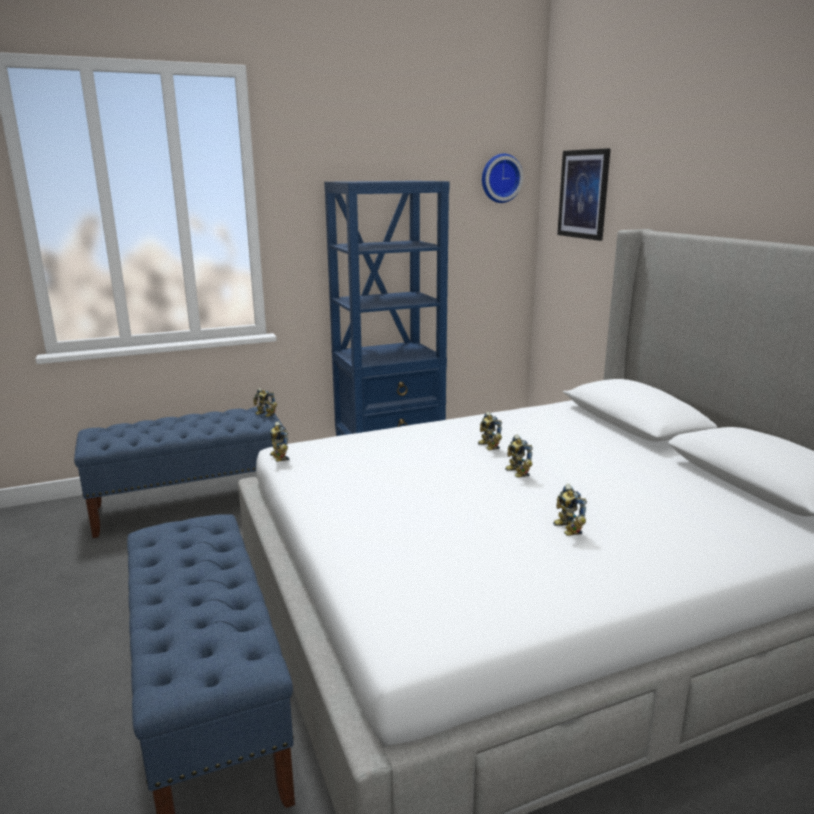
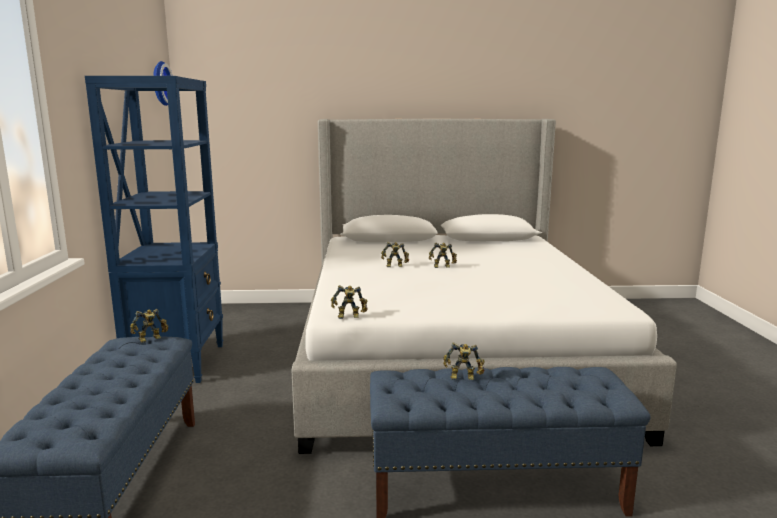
camera: 70 degrees left, 5 degrees down
(565, 529) = (519, 270): toy robot -> toy robot (463, 378)
(583, 194) = (238, 97): picture -> none

